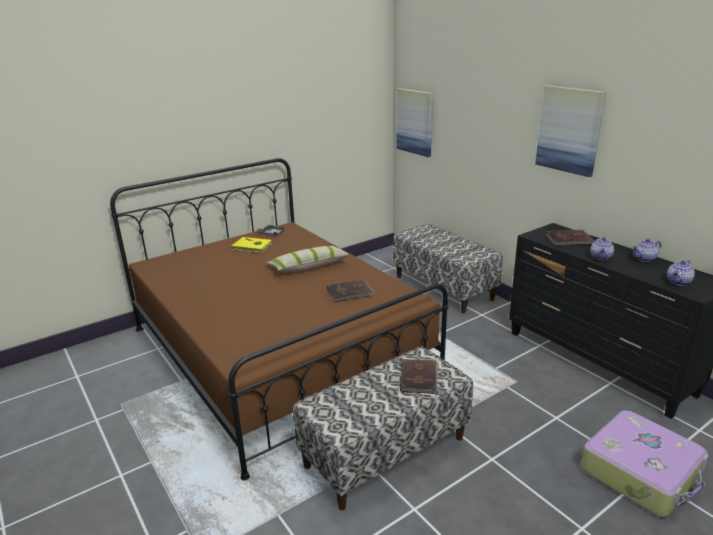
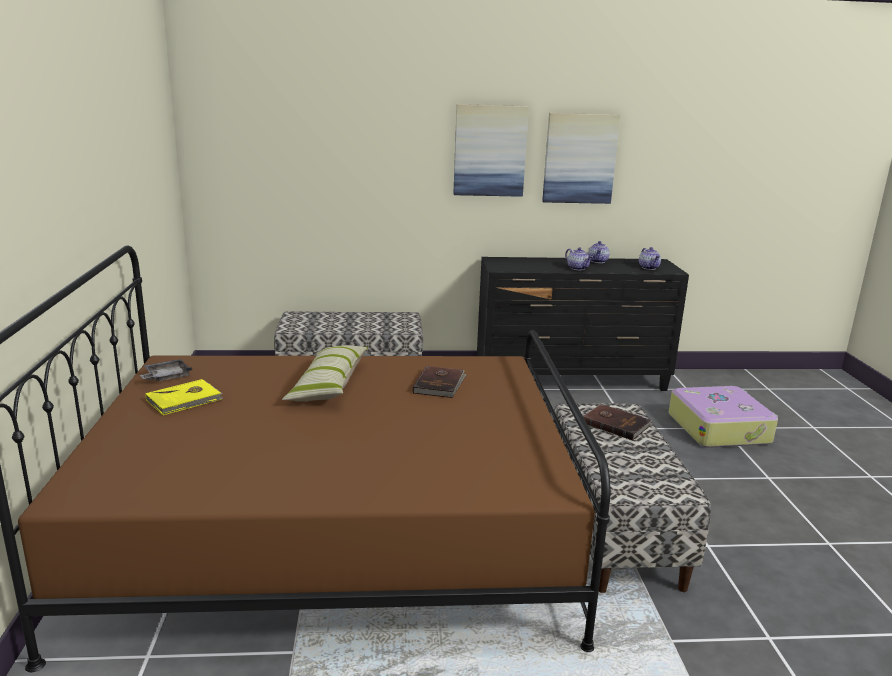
camera: 60 degrees left, 5 degrees down
(415, 122) = (233, 172): picture -> picture (579, 158)
(569, 240) = (528, 264): brown book -> none

